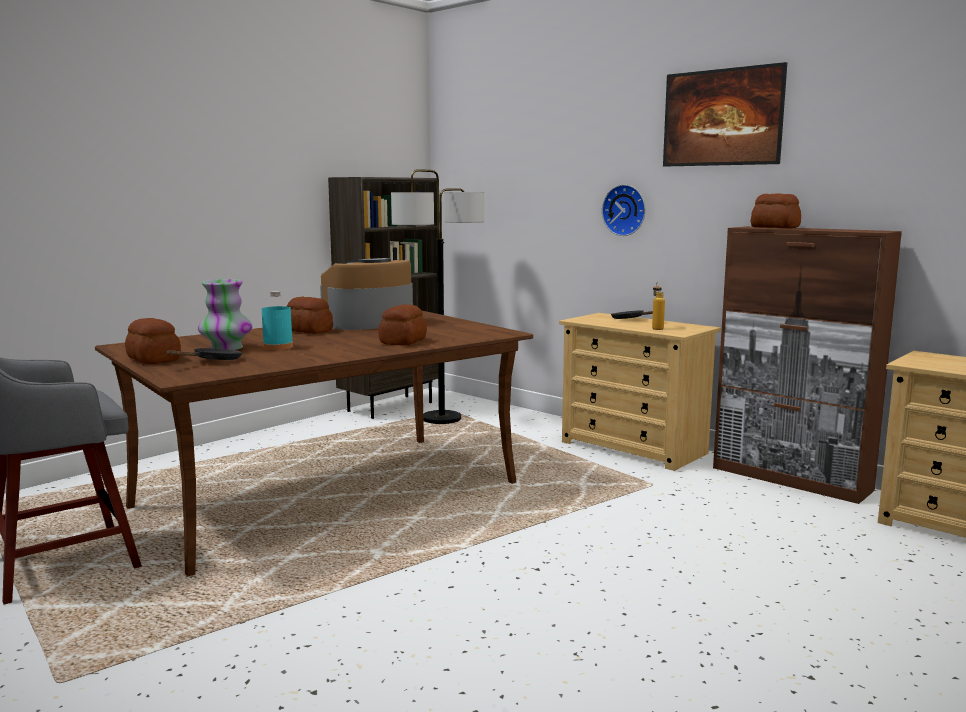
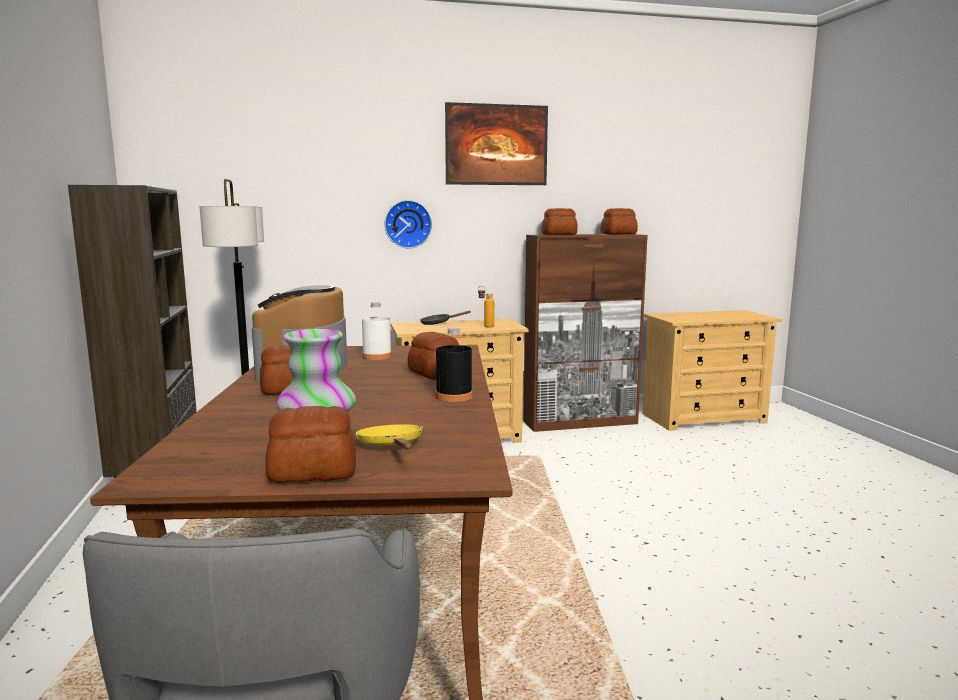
camera: 55 degrees left, 0 degrees up
(213, 361) = (392, 446): black frying pan -> yellow frying pan
(278, 347) = (362, 412): turquoise bottle -> none
(345, 353) = (454, 396): none -> black bottle
(433, 326) = (377, 356): none -> white bottle
(860, 230) = (619, 234): none -> bread

